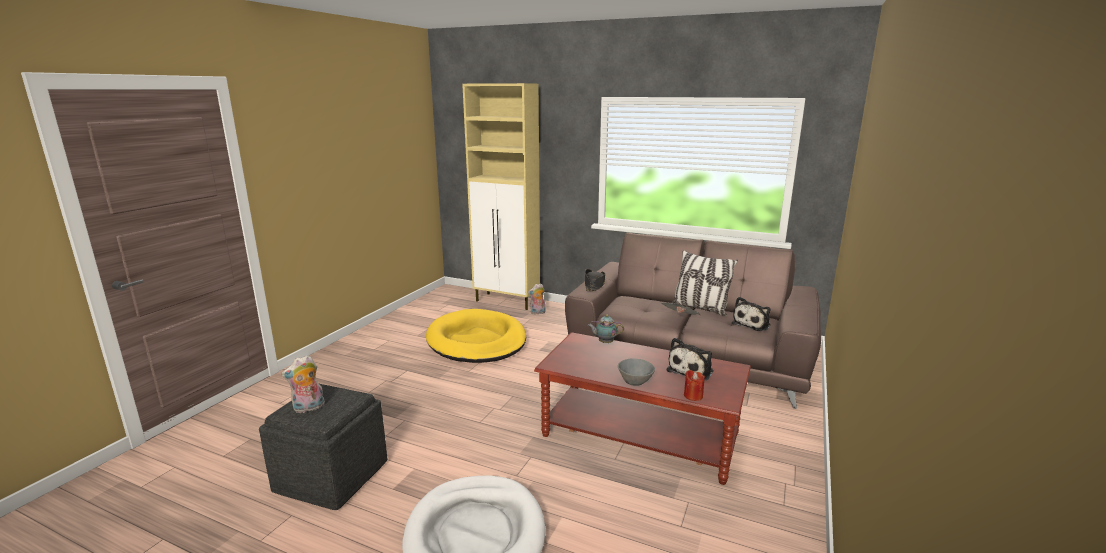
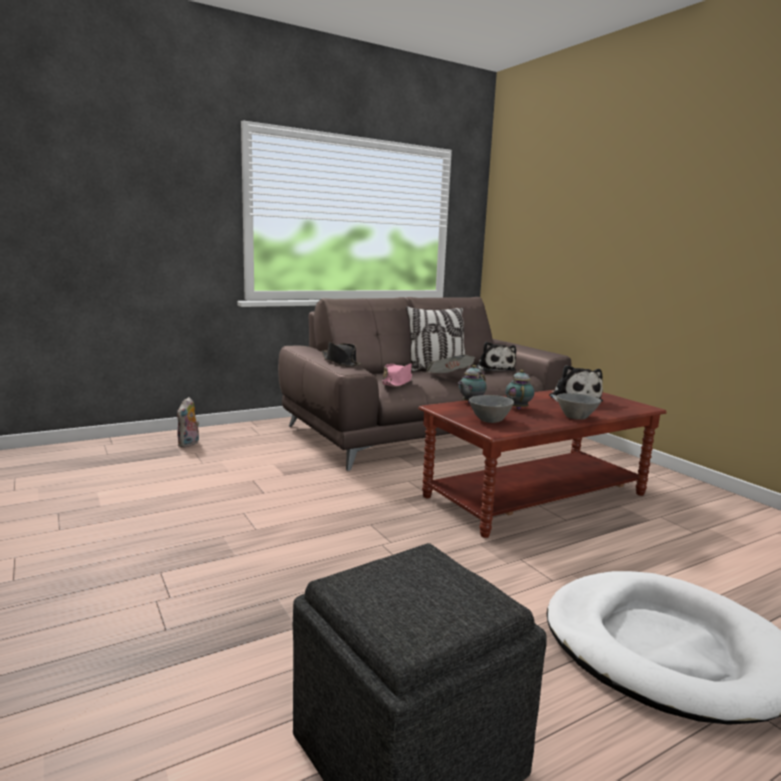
camera: 55 degrees left, 5 degrees down
(308, 408) = (422, 608): plush toy -> none
(477, 341) = (181, 497): yellow dog bed -> none
(507, 301) = (114, 446): beige cabinet -> none
(573, 357) = (489, 420): none -> grey bowl
(621, 359) = (518, 408): none -> teapot
(629, 311) = (397, 382): none -> pink hat
(693, 396) = (624, 411): red candle -> none

